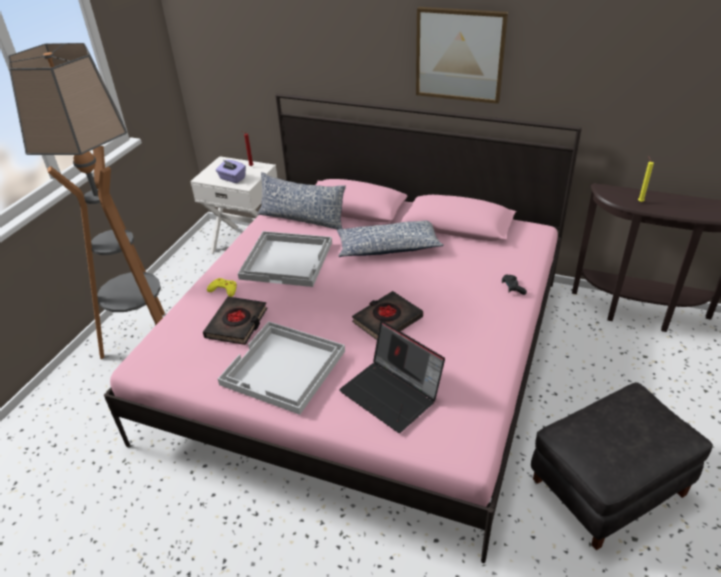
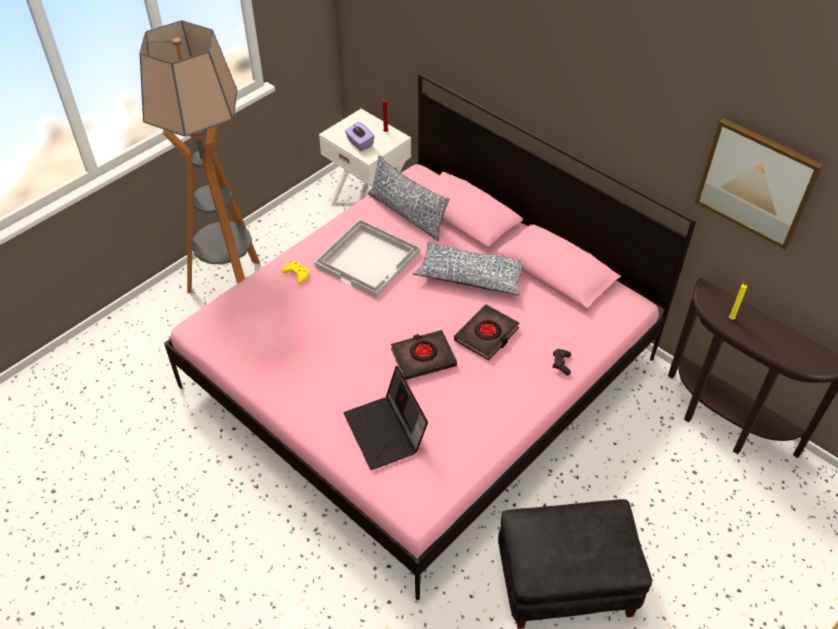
camera: 20 degrees right, 10 degrees up
(237, 324) = (291, 315): black book -> black book (486, 335)
(283, 368) = (309, 375): white tray -> none
(460, 54) = (593, 103): picture -> picture (756, 182)

